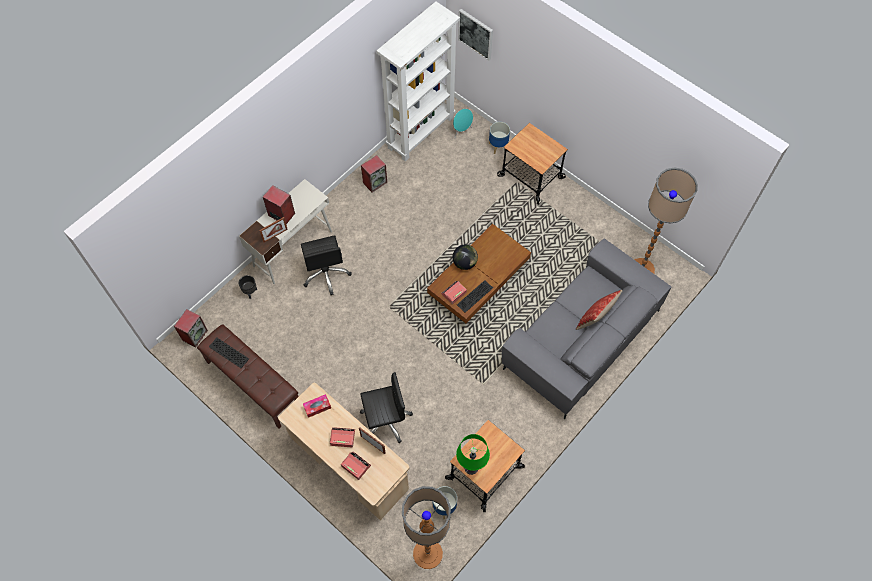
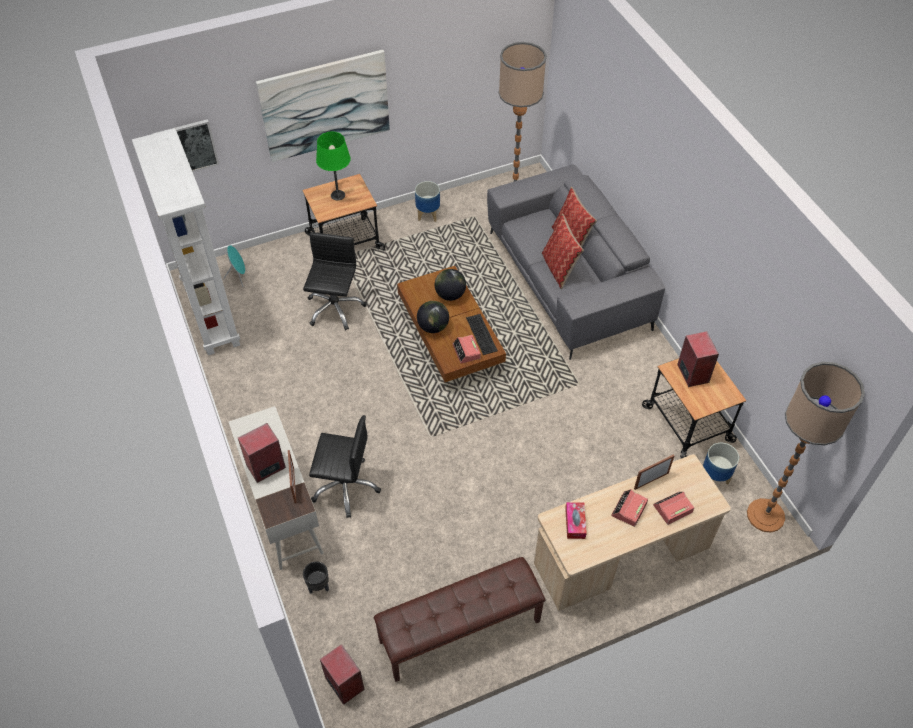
camera: 65 degrees left, 10 degrees down
(228, 353) = (426, 620): keyboard -> none
(375, 182) = (247, 386): speaker -> speaker (692, 373)
(385, 420) = (581, 496): black office chair -> black office chair (335, 308)
(471, 467) = (710, 402): green table lamp -> green table lamp (337, 195)
(498, 146) = (284, 253): planter -> planter (428, 214)
(500, 261) = (450, 295): none -> globe
(561, 321) = (559, 269): none -> pillow
(564, 89) = (325, 105): none -> picture

